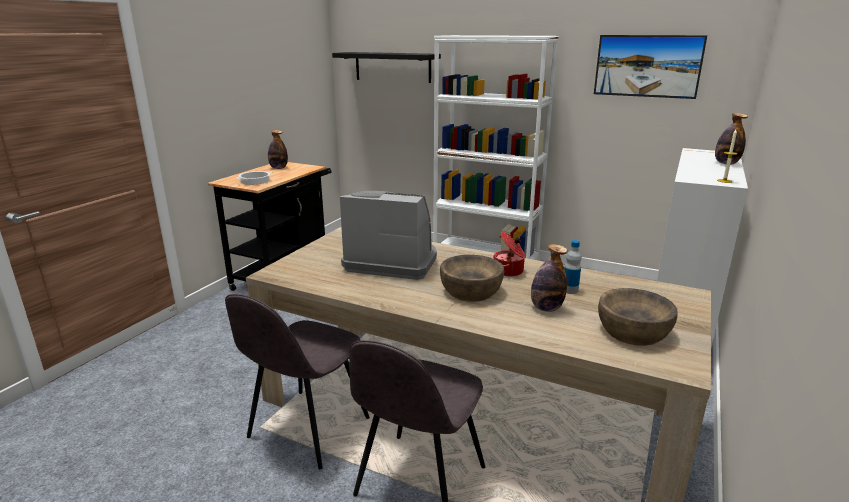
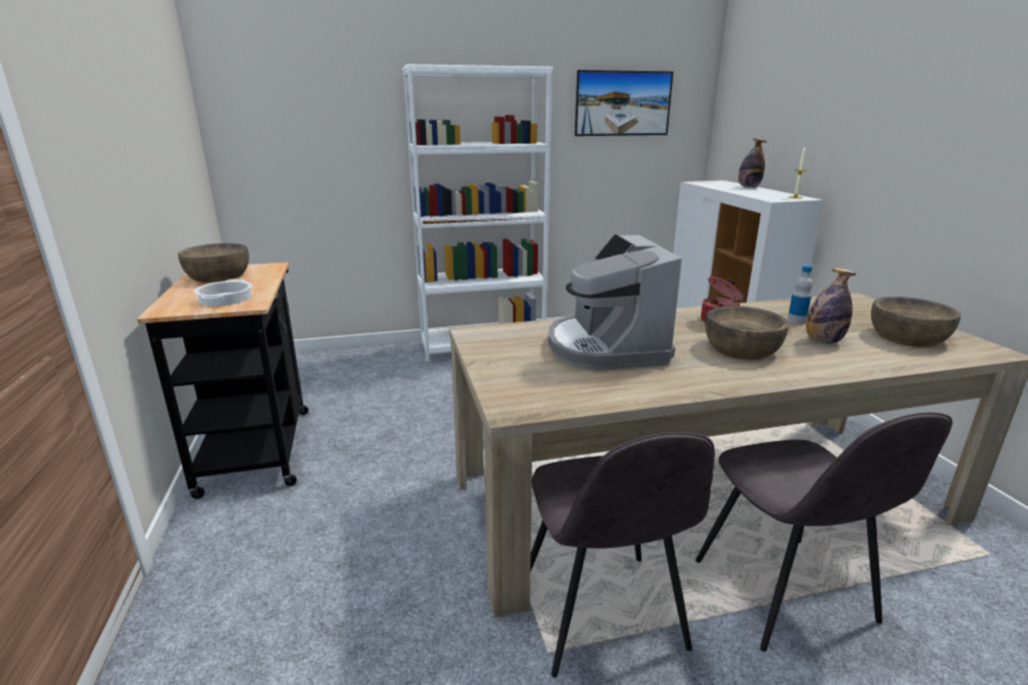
camera: 40 degrees left, 0 degrees up
(278, 168) = (218, 276): bottle -> brown bowl
(391, 262) = (606, 347): coffee machine -> coffee machine turned 75 degrees counterclockwise
(392, 67) = (309, 114): black shelf -> none

